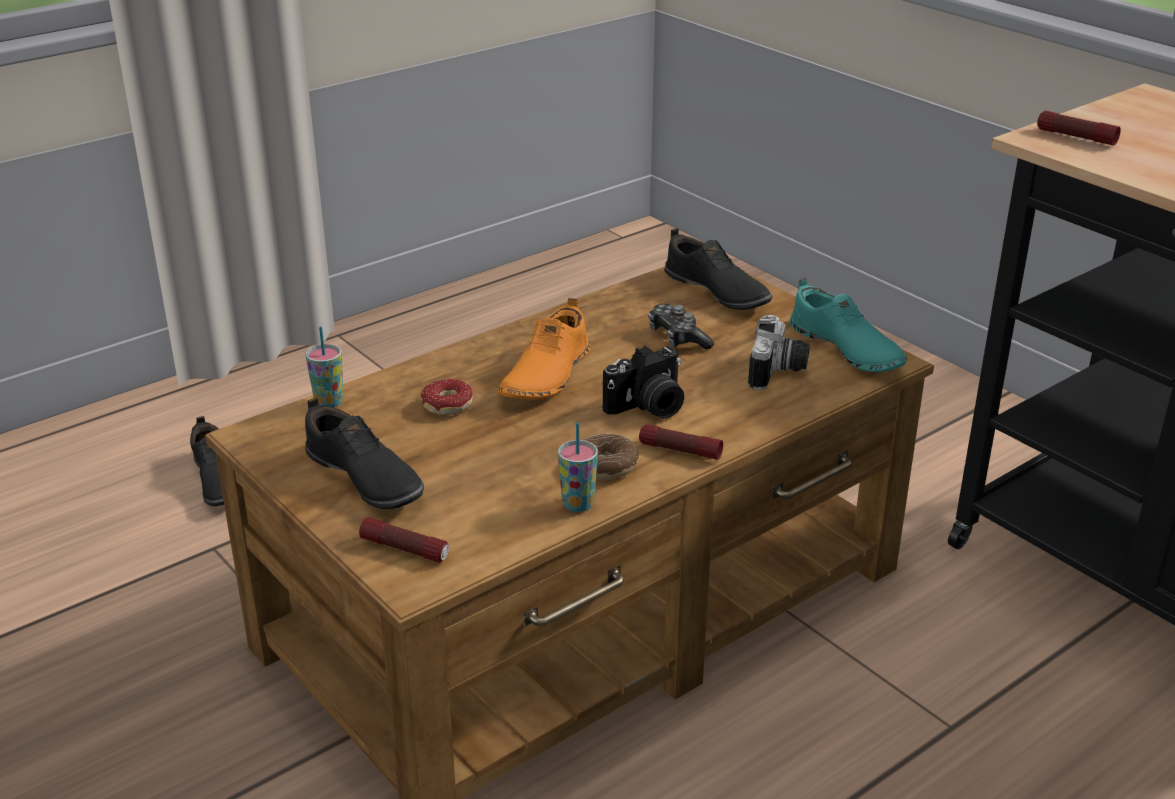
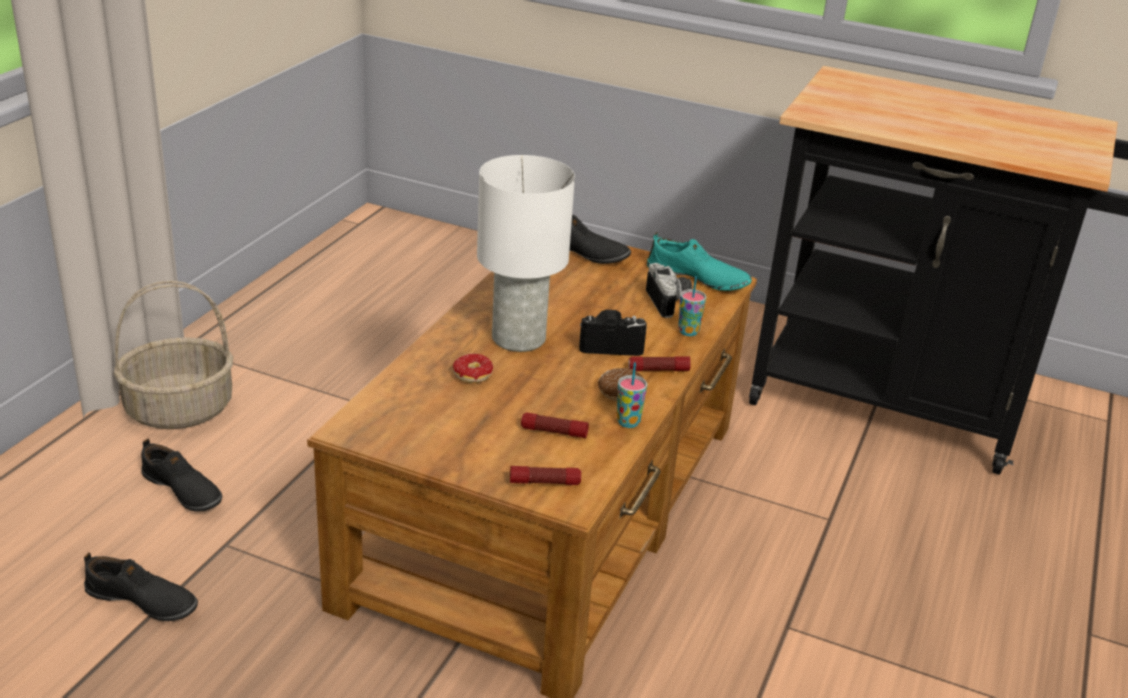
camera: 30 degrees left, 0 degrees up
(283, 396) = (180, 409): none -> basket
(329, 402) = (382, 392): cup -> cup (688, 332)
(364, 478) = (466, 441): black shoe -> black shoe (142, 601)
(545, 375) = (519, 337): orange shoe -> white table lamp
(648, 407) = (611, 345): camera -> camera turned 120 degrees counterclockwise
(678, 338) = (584, 292): game controller -> none
(1076, 137) = (826, 109): flashlight -> flashlight (554, 432)

